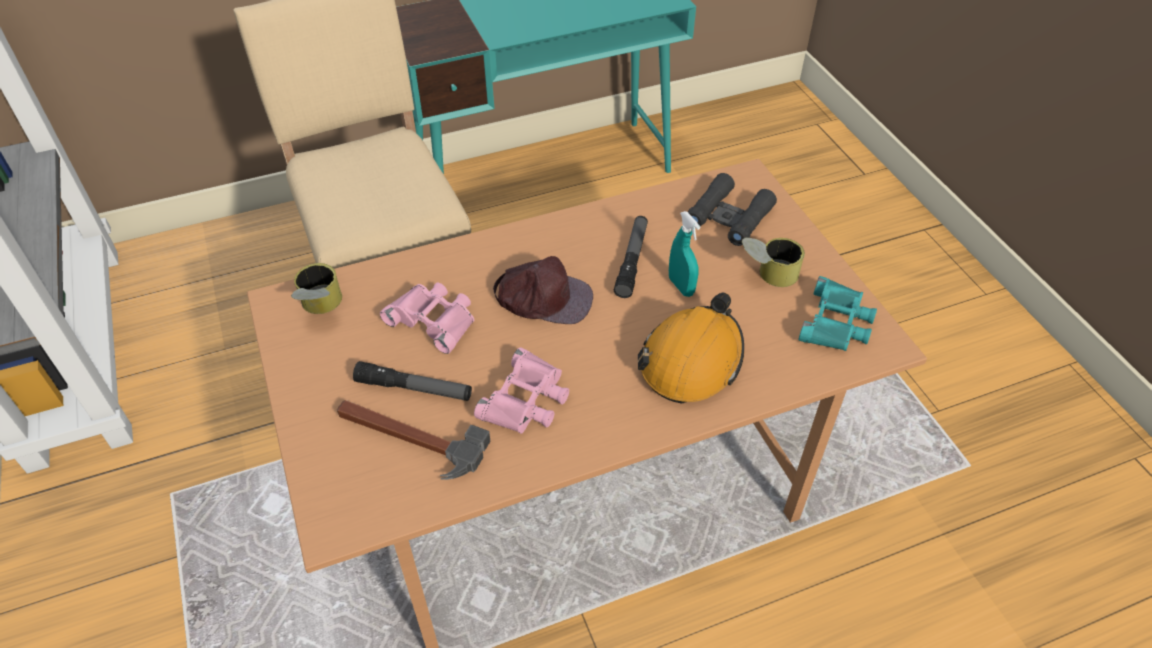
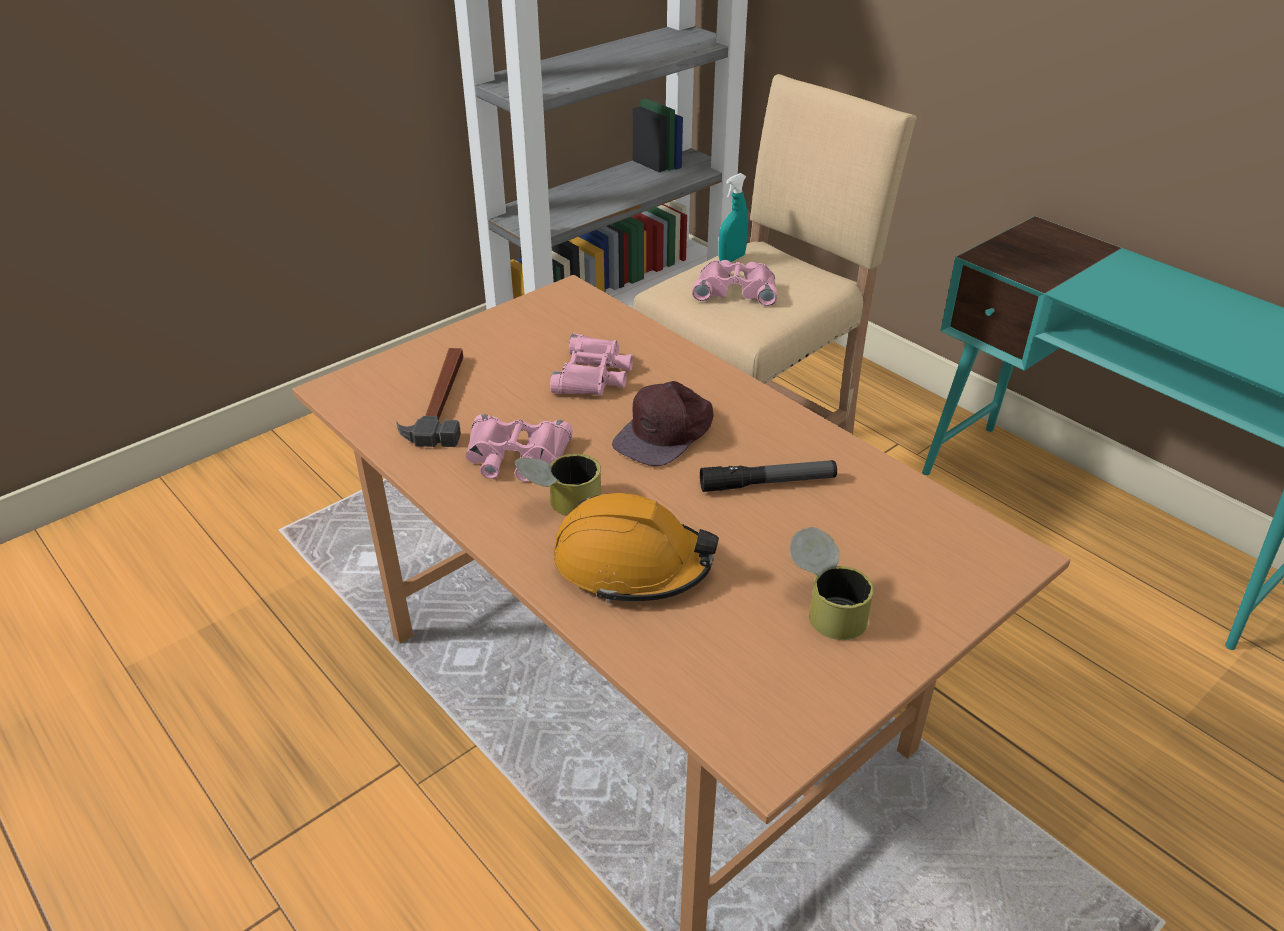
camera: 70 degrees right, 10 degrees down
(320, 308) = (573, 313): can -> can (560, 504)
(369, 193) = (736, 289): none -> pink binoculars
(414, 388) = (501, 387): flashlight -> none
(543, 297) = (666, 433): brown cap -> brown cap turned 45 degrees clockwise
(681, 286) = (751, 532): turquoise spray bottle -> turquoise spray bottle (731, 259)
(729, 217) = (914, 550): black binoculars -> none
(836, 322) = (778, 694): turquoise binoculars -> none

